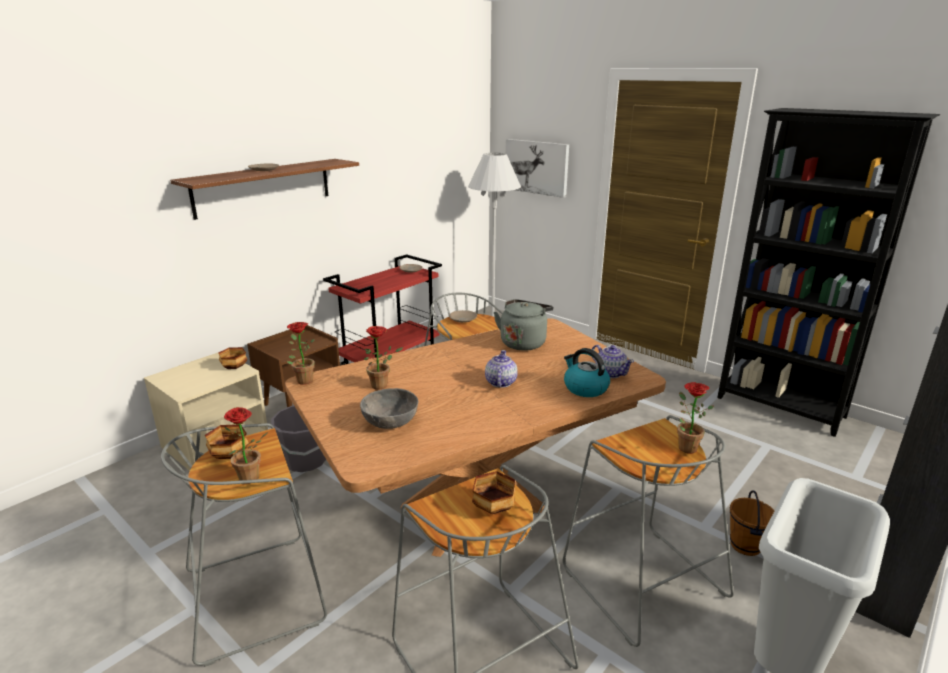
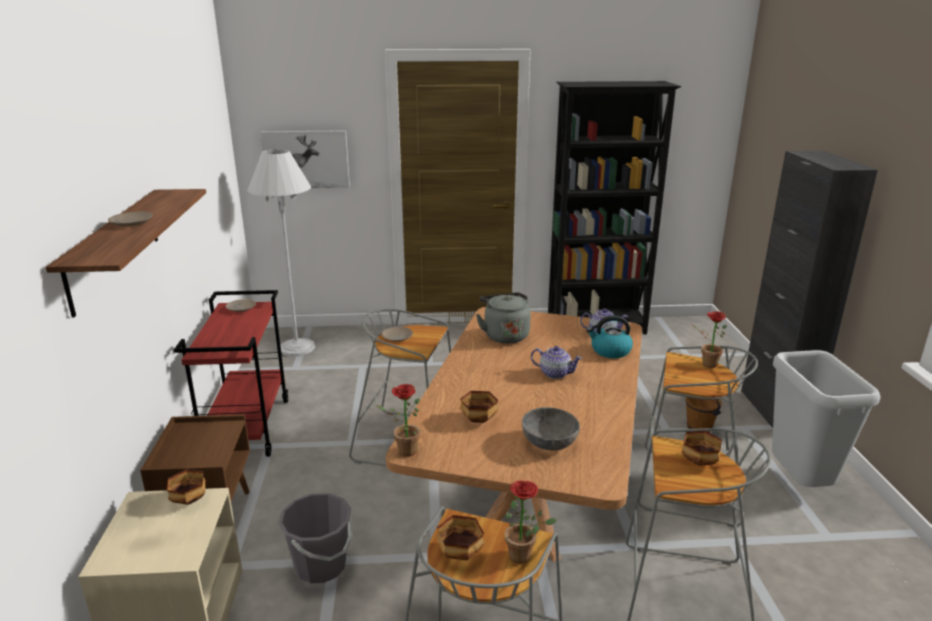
camera: 45 degrees left, 0 degrees up
(382, 385) = (480, 419): potted plant -> bowl
(500, 382) = (554, 373): teapot -> teapot turned 150 degrees clockwise

